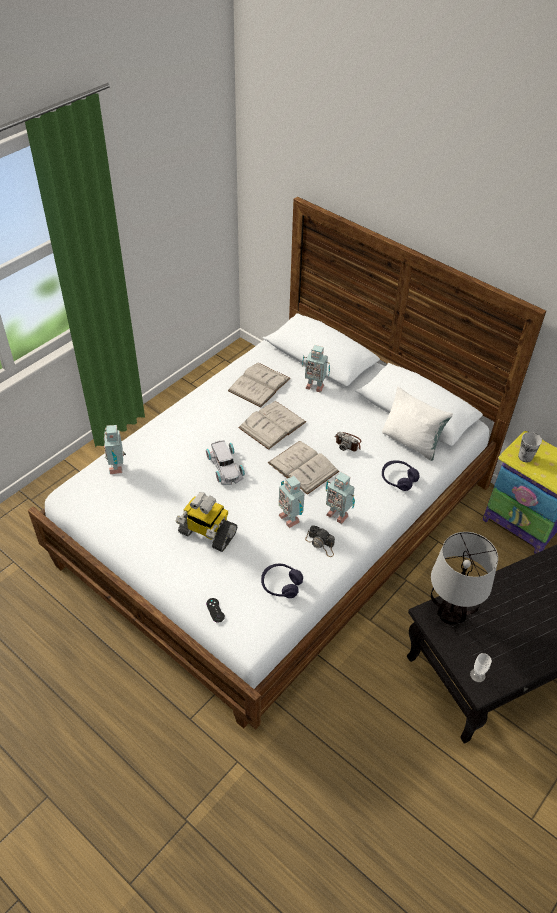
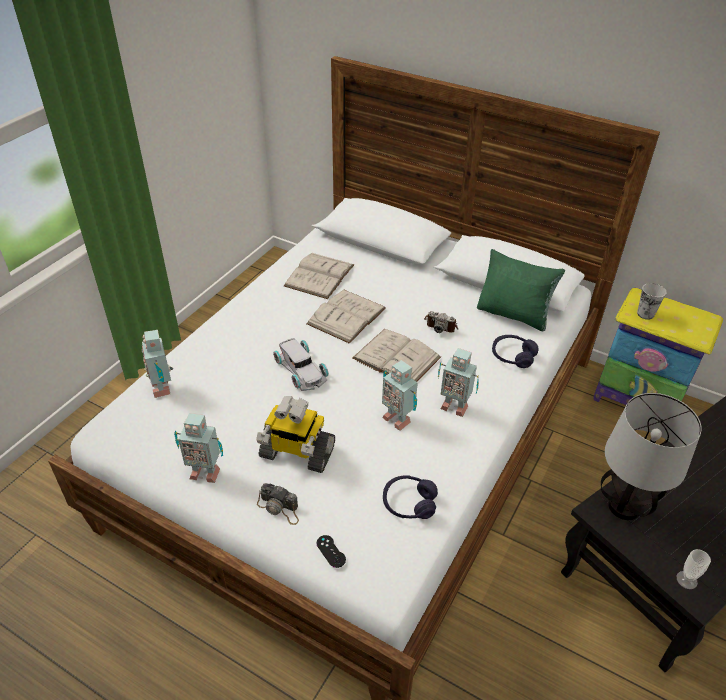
camera: 10 degrees left, 5 degrees down
(314, 386) = (384, 269): toy robot -> toy robot (204, 472)
(321, 544) = (445, 445): camera -> camera (279, 508)
(411, 442) = (513, 314): white pillow -> green pillow

